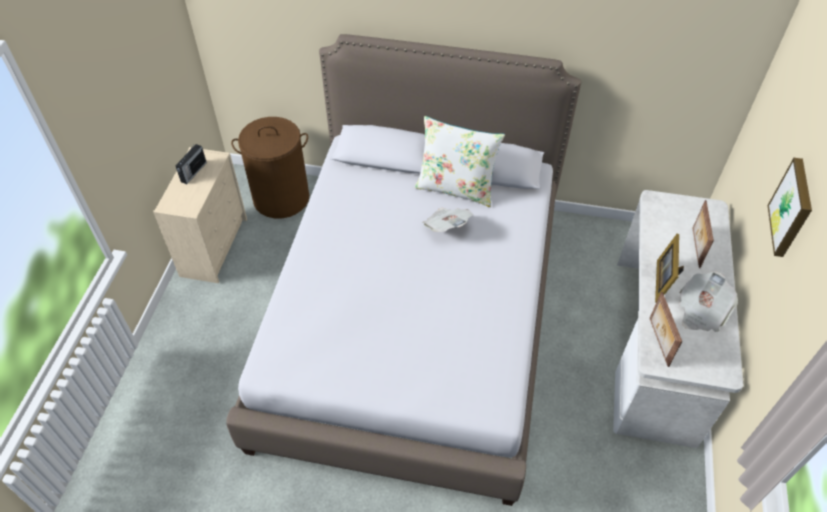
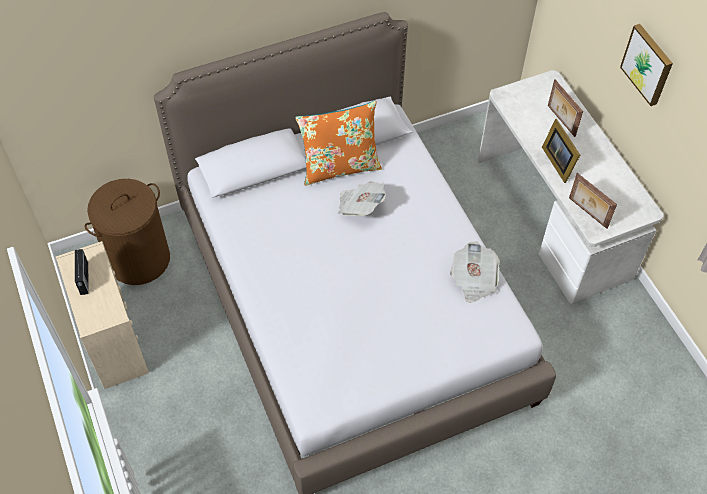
camera: 35 degrees left, 5 degrees up
(456, 188) = (339, 166): white pillow -> orange pillow
(701, 311) = (599, 172): newspaper -> newspaper (473, 280)

